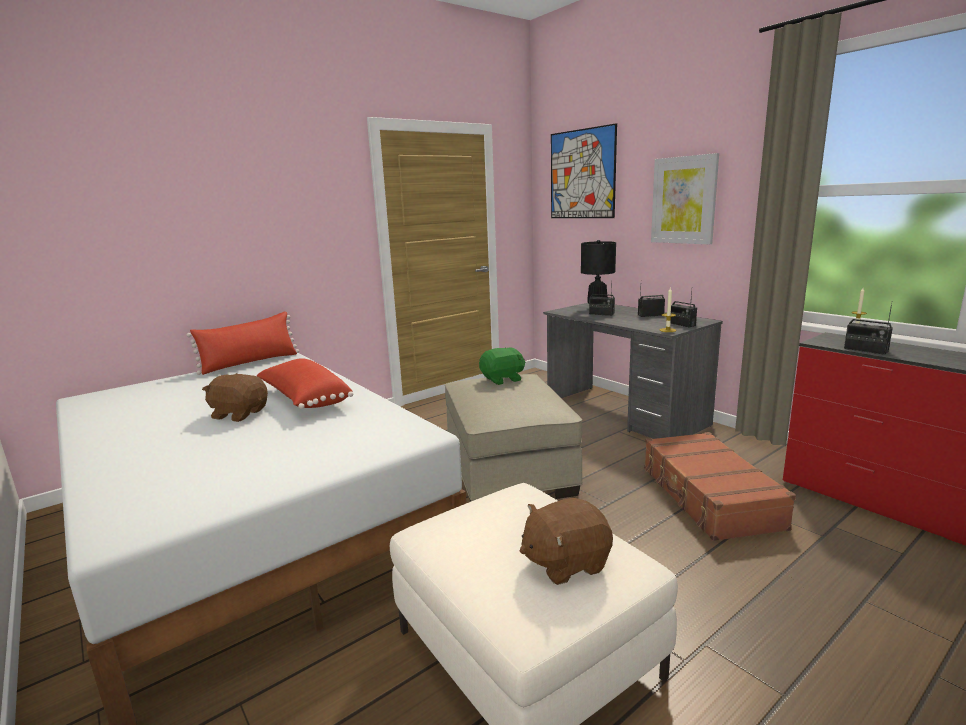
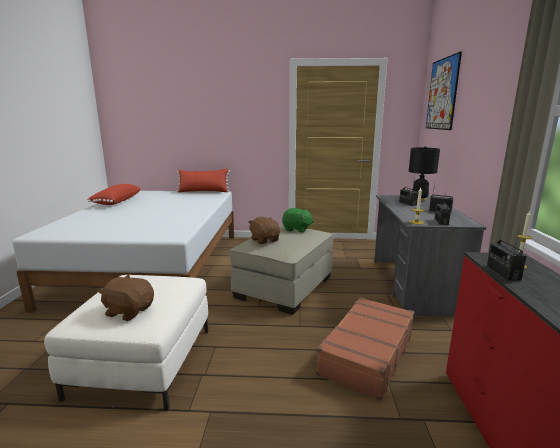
camera: 40 degrees right, 0 degrees up
(239, 414) = (150, 209): brown plush toy -> brown plush toy (264, 240)
(304, 399) = (180, 210): red pillow -> red pillow (116, 202)
(684, 200) = (484, 117): picture -> none

